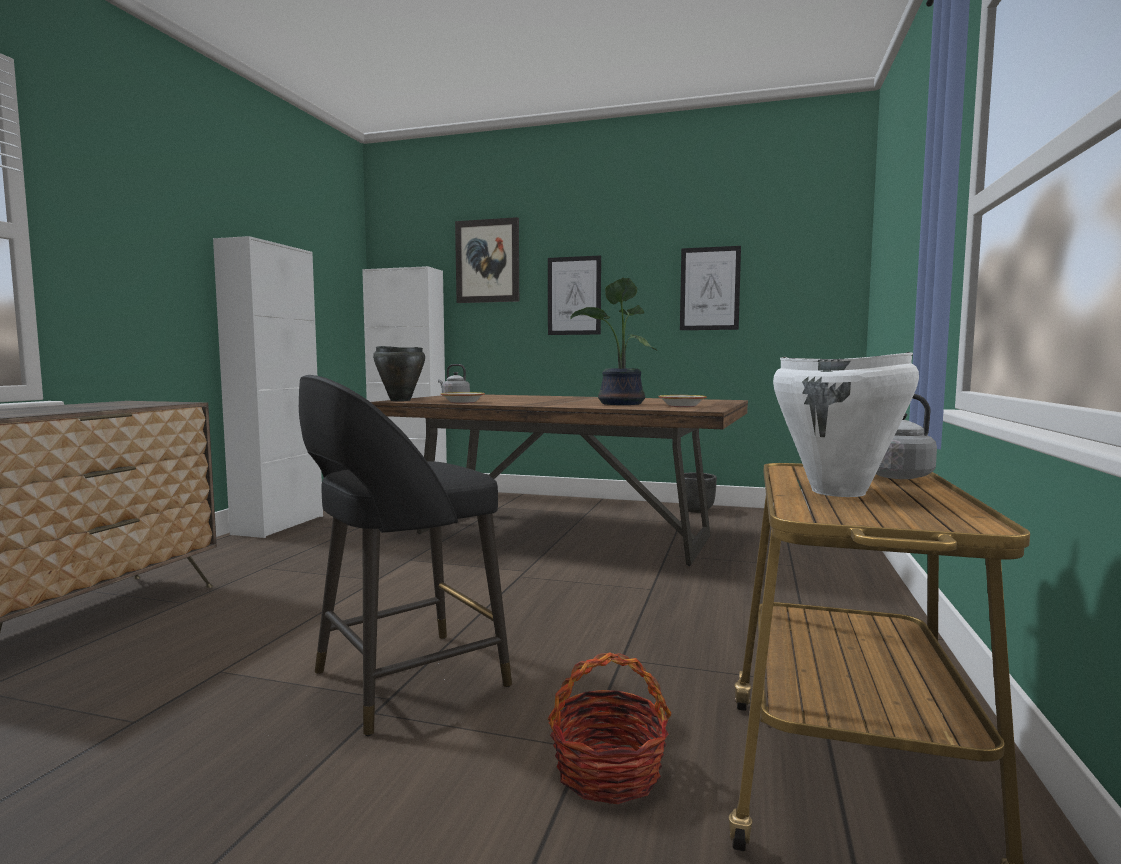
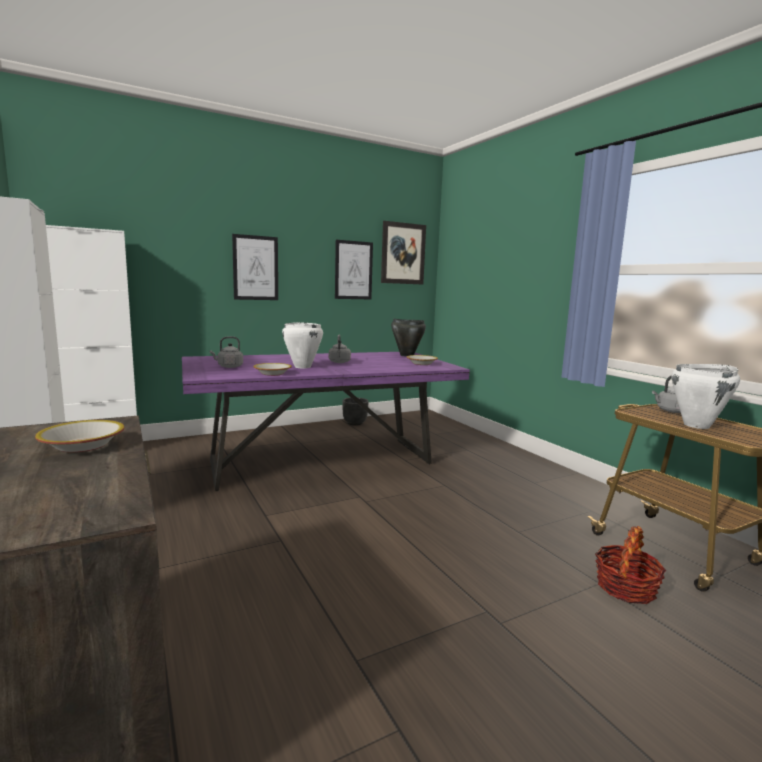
camera: 45 degrees left, 5 degrees up
(108, 406) = (82, 445): none -> bowl
(400, 400) = (201, 375): black cooking pot -> black cooking pot (406, 355)
(404, 680) = (468, 597): black stool -> none
(487, 261) = (172, 229): picture -> picture (403, 253)
(519, 401) = (302, 367): none -> white cooking pot
(563, 535) = (322, 462): brown dining table -> purple dining table
(581, 401) = (339, 362): none -> grey kettle
(619, 404) = (378, 364): potted plant -> none

